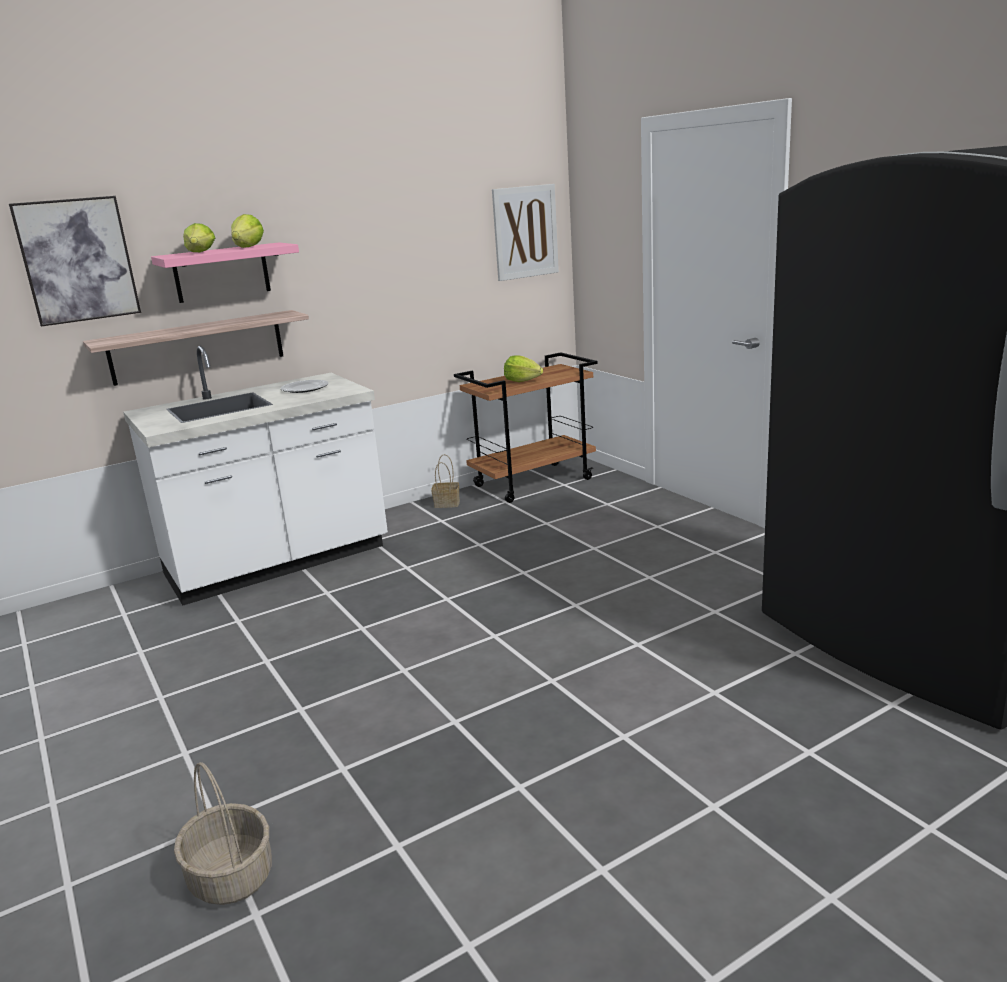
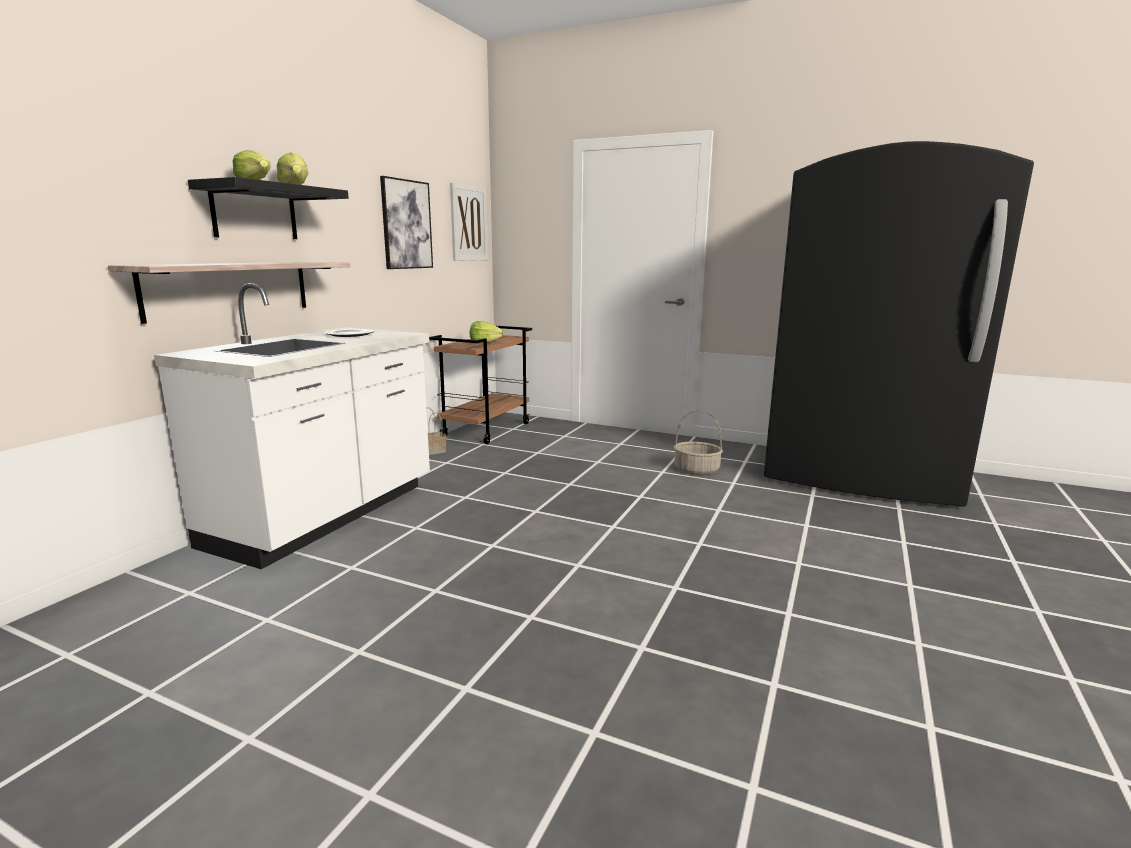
camera: 35 degrees left, 5 degrees down
(77, 260) = (105, 166): picture -> picture (406, 224)
(221, 273) = (254, 212): pink shelf -> black shelf
(230, 876) = (681, 769): basket -> basket (696, 470)

